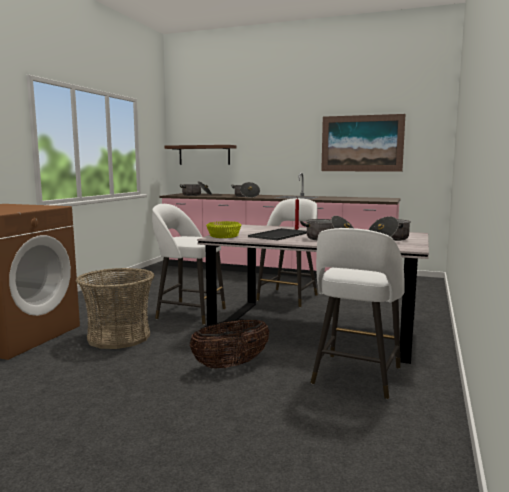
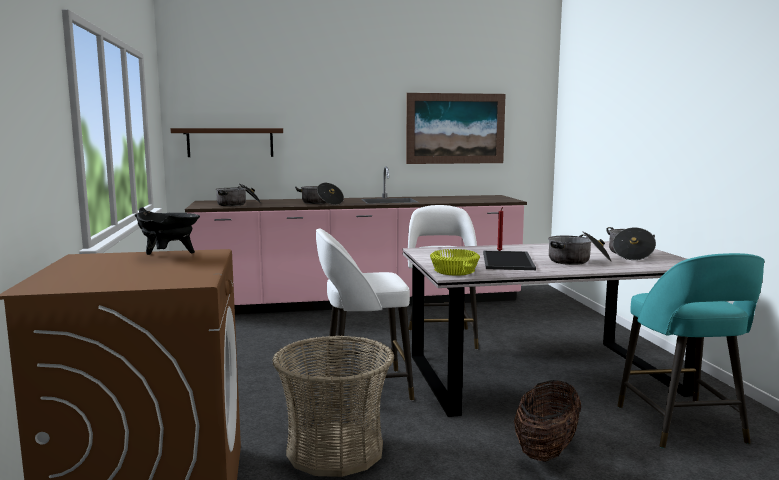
camera: 30 degrees left, 0 degrees up
(33, 206) = (169, 256): none -> black cooking pot
(355, 377) = (682, 426): white stool -> turquoise stool

